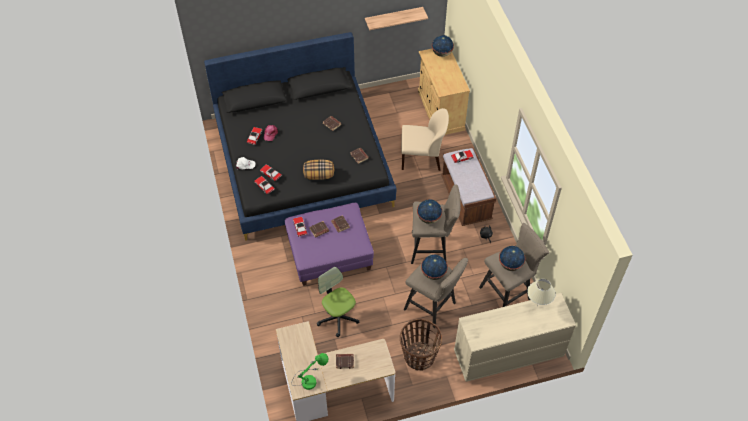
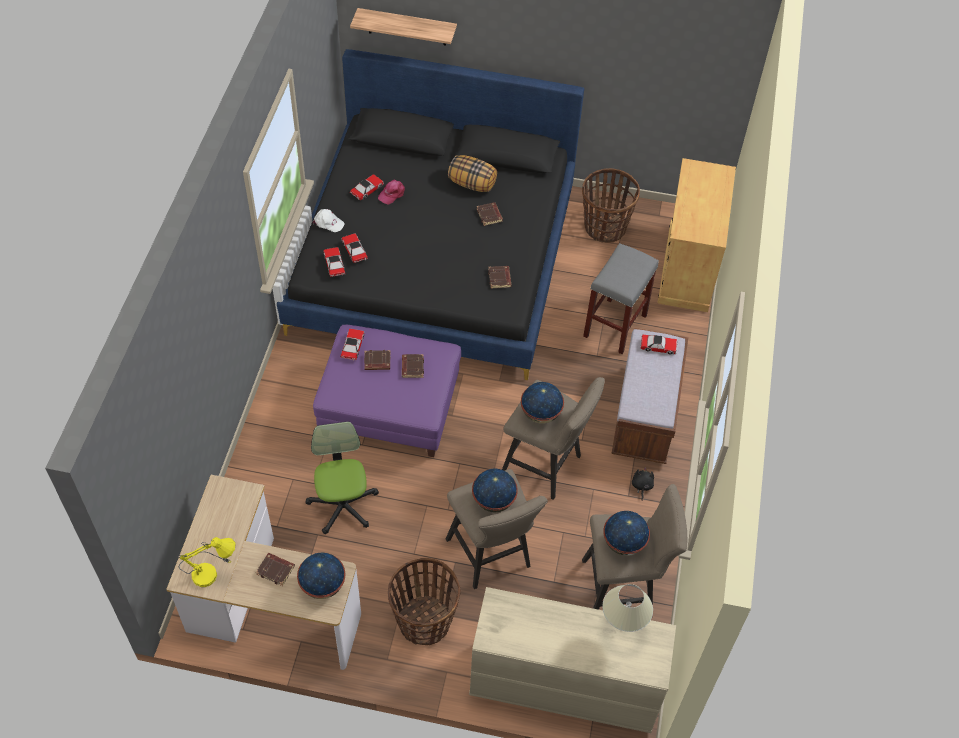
camera: 25 degrees right, 0 degrees up
(309, 378) = (210, 569): green table lamp -> yellow table lamp
(319, 175) = (423, 281): pillow -> pillow (472, 184)
(384, 106) = (604, 227): none -> basket
(393, 18) = (659, 90): shelf -> shelf (407, 27)
(422, 158) = (615, 327): beige chair -> grey stool
(442, 53) = (716, 175): globe -> globe (323, 586)

